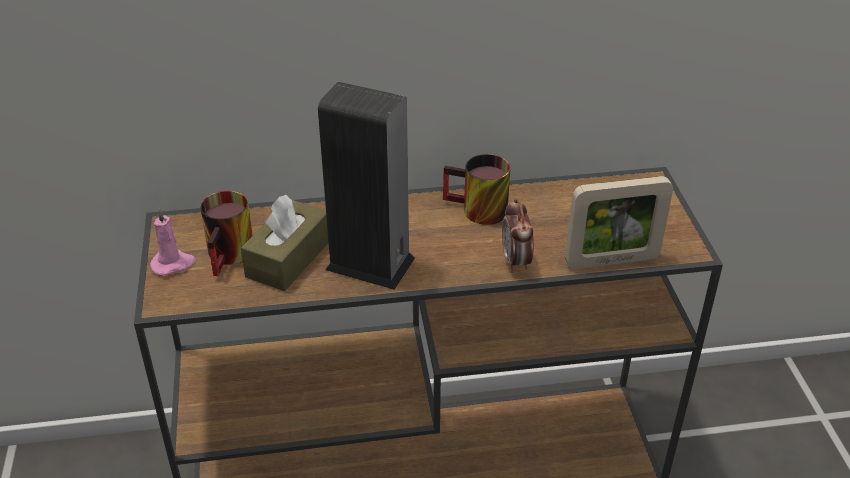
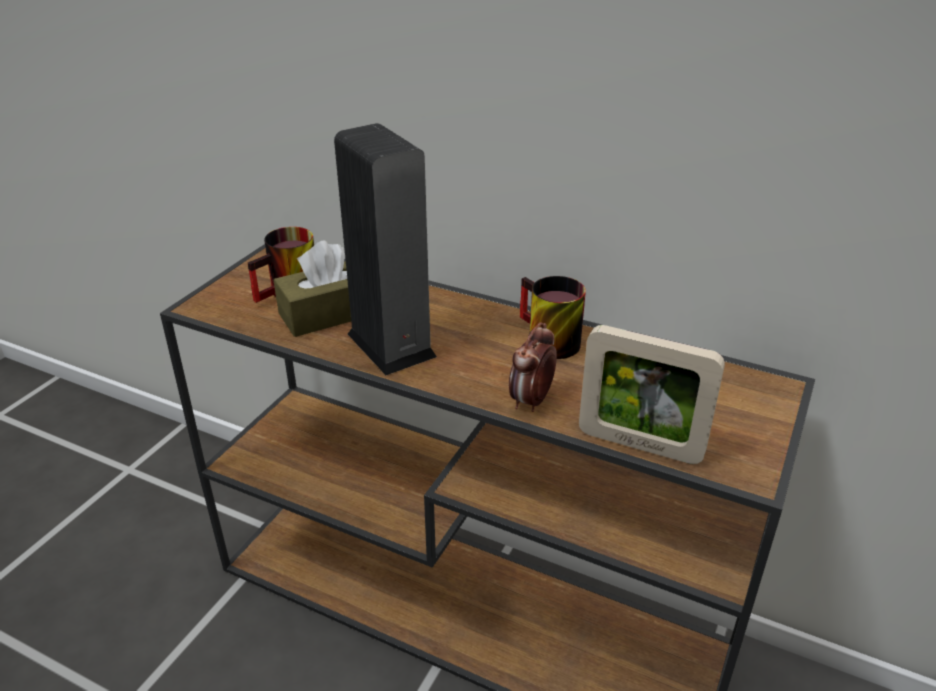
camera: 35 degrees right, 5 degrees down
(173, 264) = (240, 282): pink candle -> none

